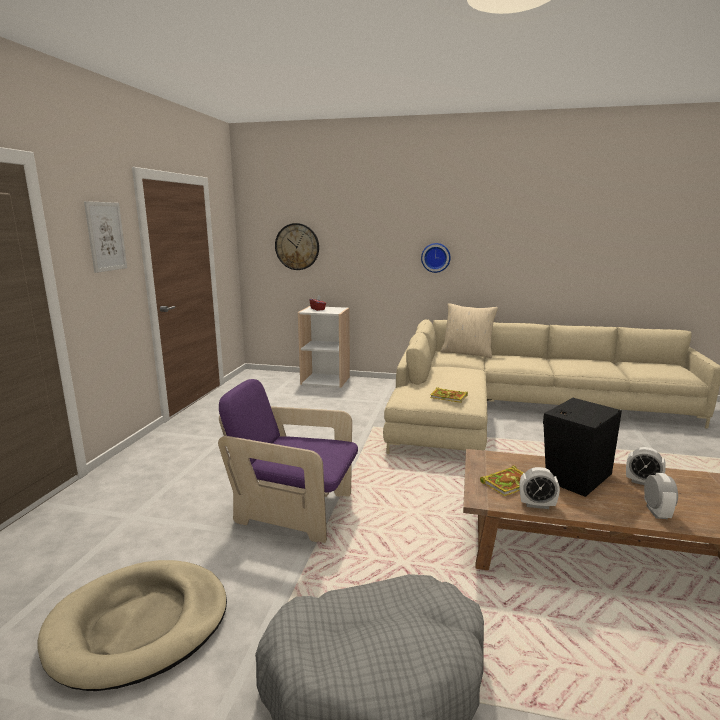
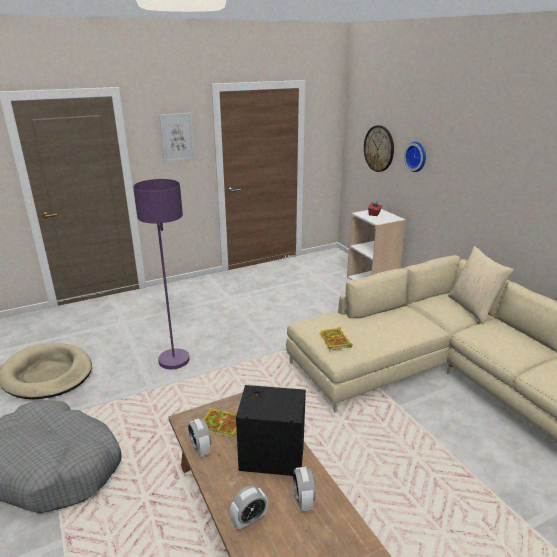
camera: 50 degrees right, 10 degrees up
(294, 511) = (176, 365): purple armchair -> purple floor lamp
(435, 257) = (486, 189): wall clock -> wall clock (417, 156)

